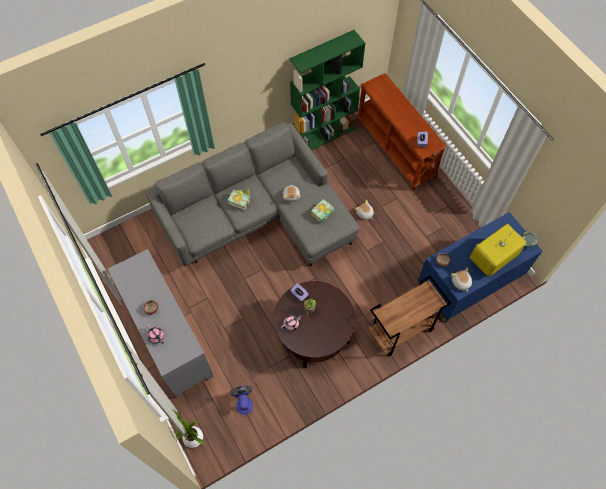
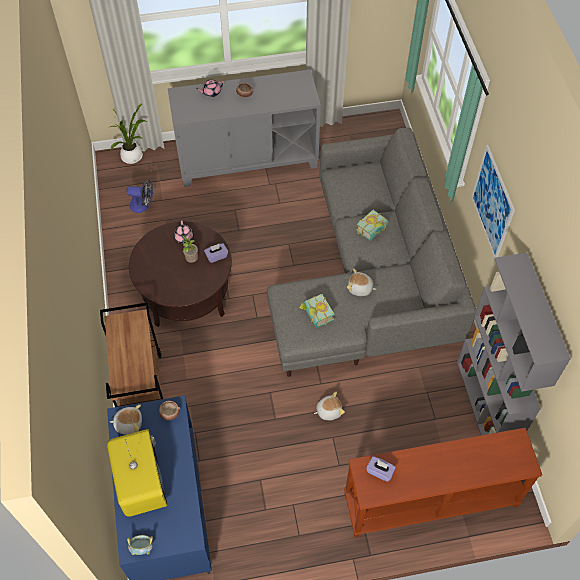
camera: 110 degrees right, 5 degrees down
(238, 97) = (492, 203): none -> picture
(323, 135) = (486, 405): green bookcase -> grey bookcase

